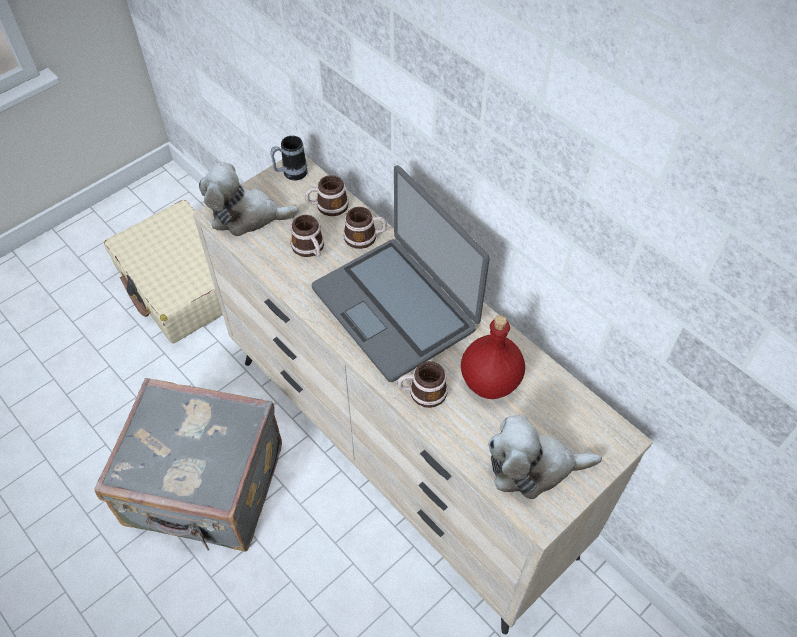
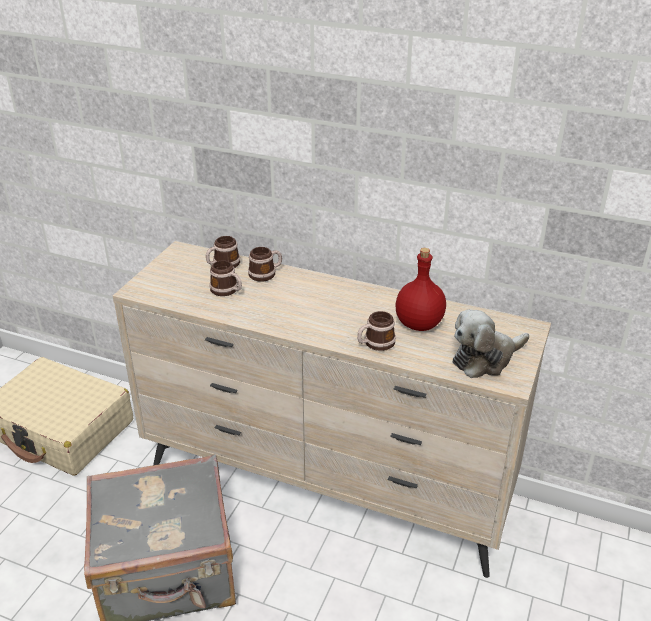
camera: 25 degrees left, 20 degrees down
(246, 216) = (160, 285): plush toy -> none
(290, 174) = (179, 254): mug -> none
(395, 307) = (319, 304): laptop -> none

